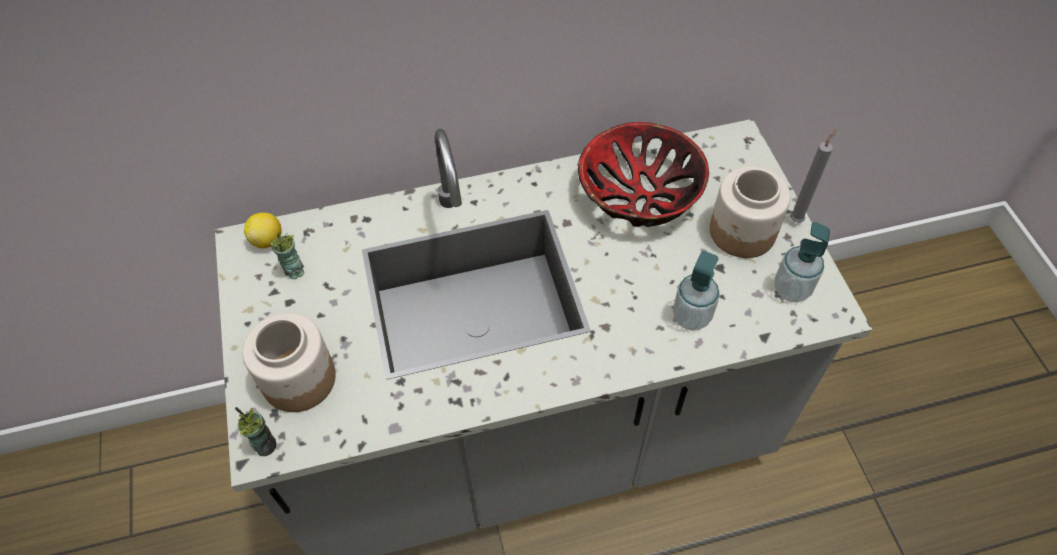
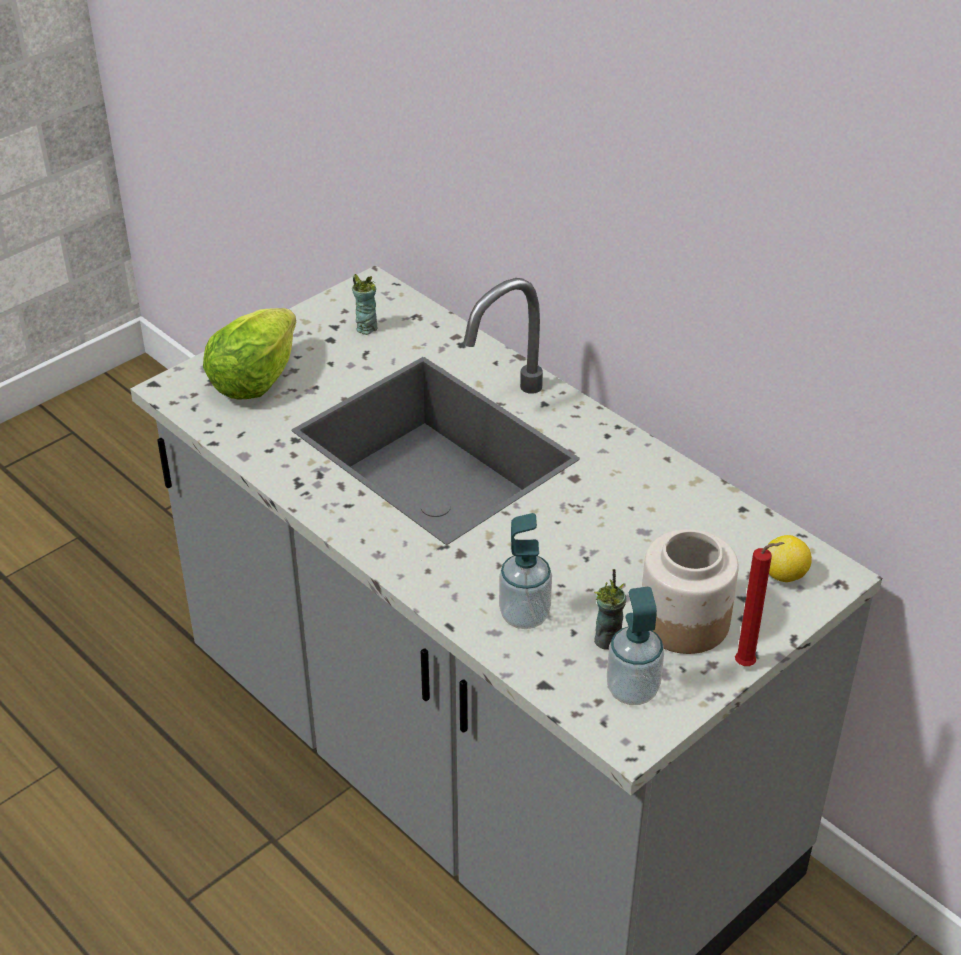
camera: 60 degrees right, 15 degrees down
(265, 445) = (179, 389): cup -> cup (608, 639)
(268, 240) = (387, 298): lemon -> lemon (785, 575)
(298, 380) = (254, 380): jar -> lettuce
(638, 195) = (663, 518): bowl -> none
(797, 219) = (748, 665): grey candle -> red candle

